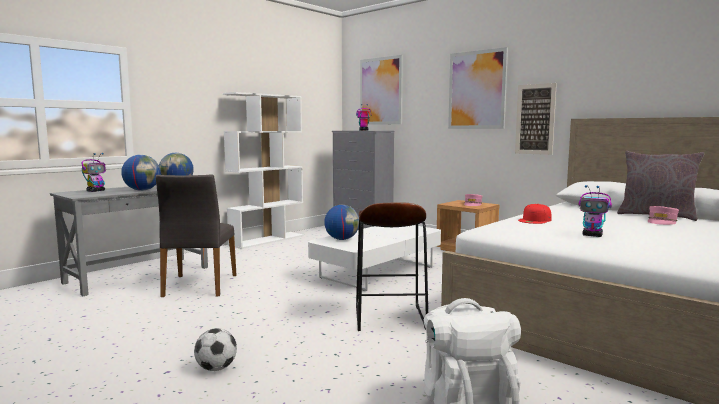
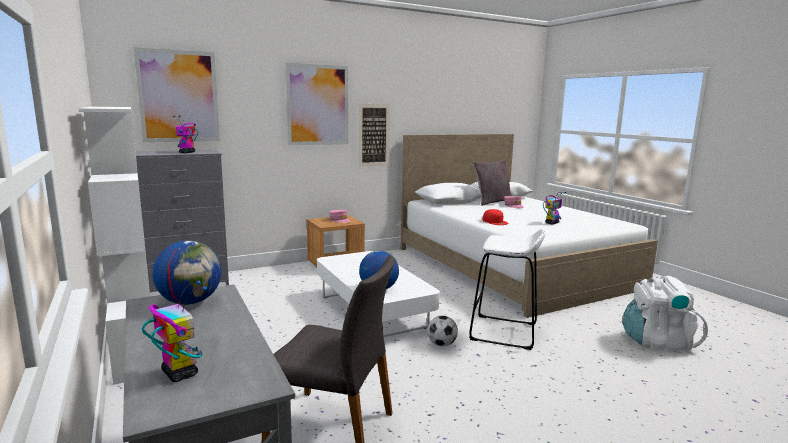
camera: 70 degrees left, 5 degrees up
(142, 190) = (232, 328): globe -> none
(216, 368) = (613, 429): football -> football (441, 344)
(389, 318) = (503, 332): brown stool -> white stool

